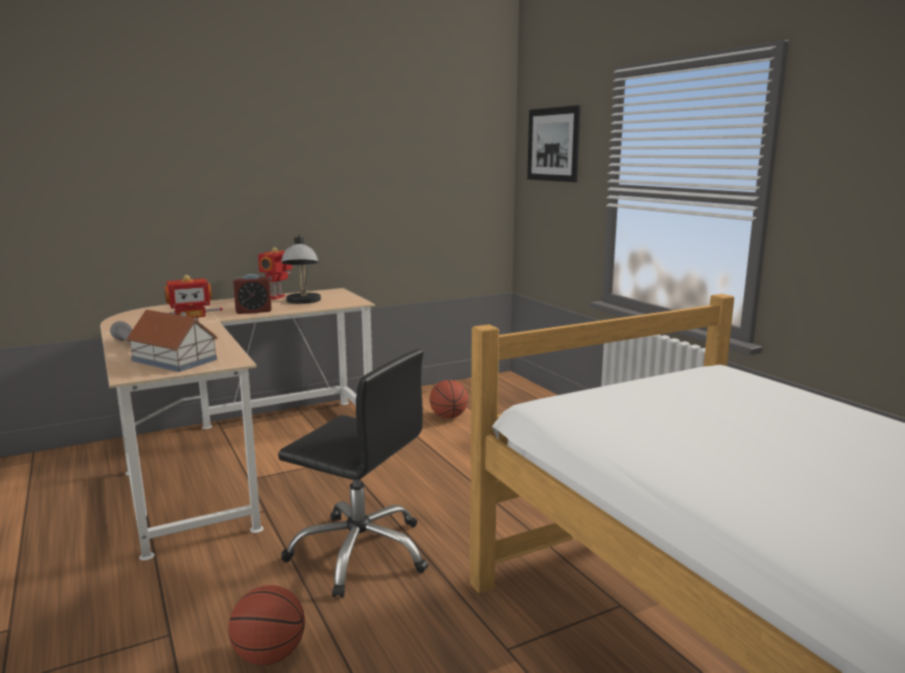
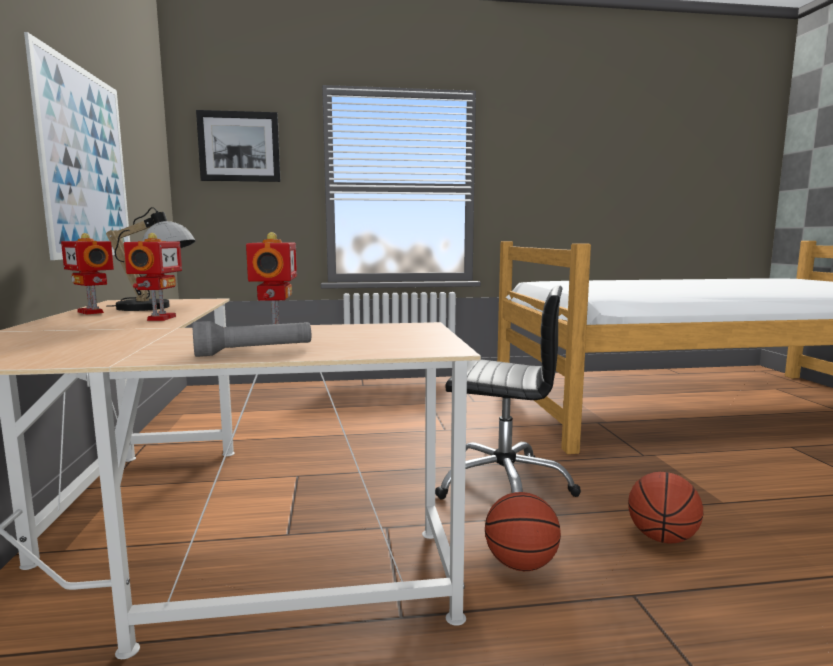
camera: 70 degrees left, 5 degrees down
(174, 360) = (384, 338): toy house -> none
(253, 311) = (159, 318): alarm clock -> toy robot
(338, 190) = (86, 164): none -> picture
(360, 552) = (504, 486): black office chair -> black office chair turned 60 degrees clockwise
(448, 417) = (259, 420): basketball -> basketball (520, 564)

